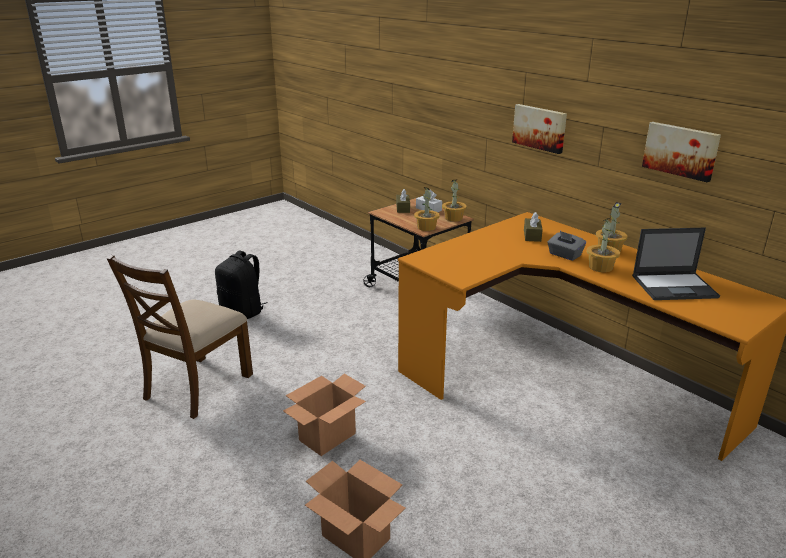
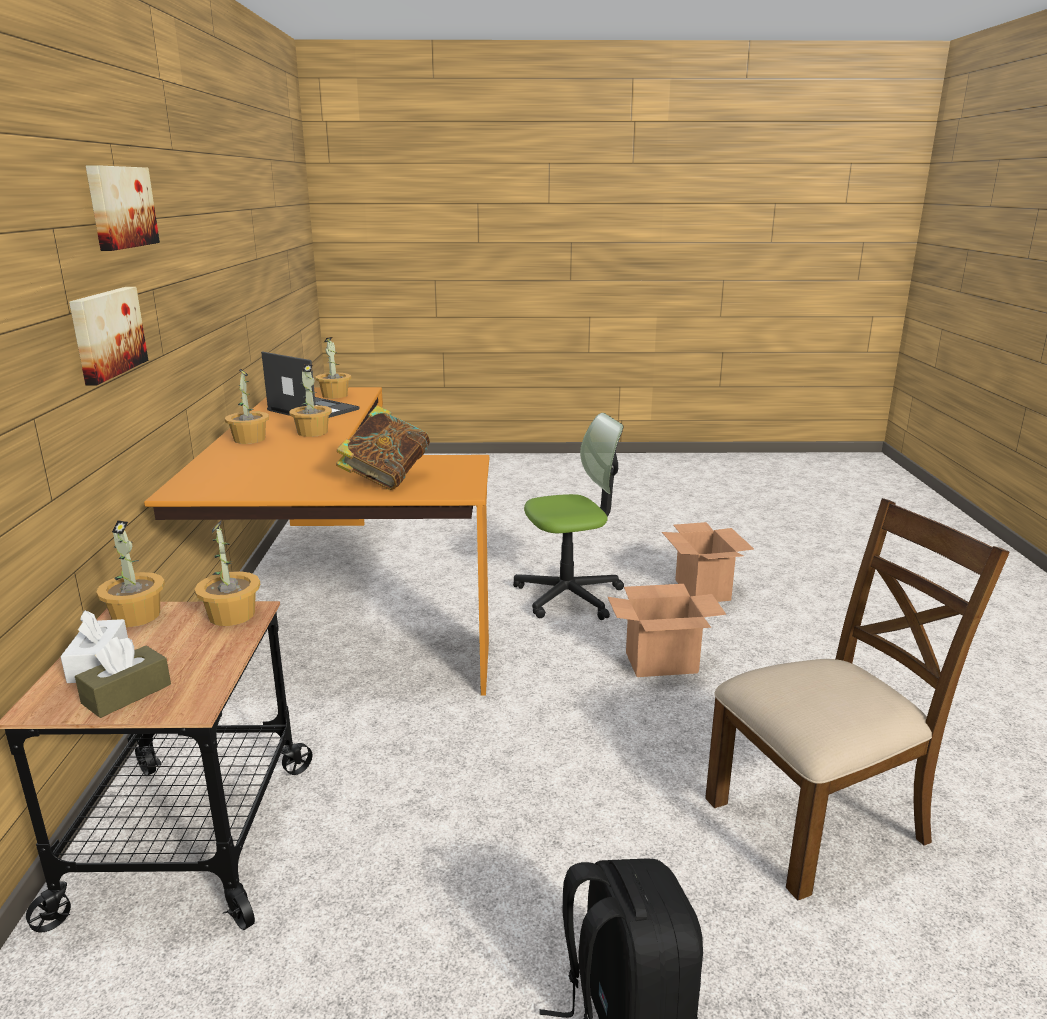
camera: 140 degrees left, 5 degrees down
(448, 466) = (569, 595): none -> office chair
(469, 252) = (386, 479): none -> book
(532, 235) = (260, 472): brown tissue box -> none
(564, 255) = (304, 448): grey tissue box -> none
(681, 150) = (206, 284): picture -> picture (120, 207)
(725, 310) = (335, 395): none -> potted plant

